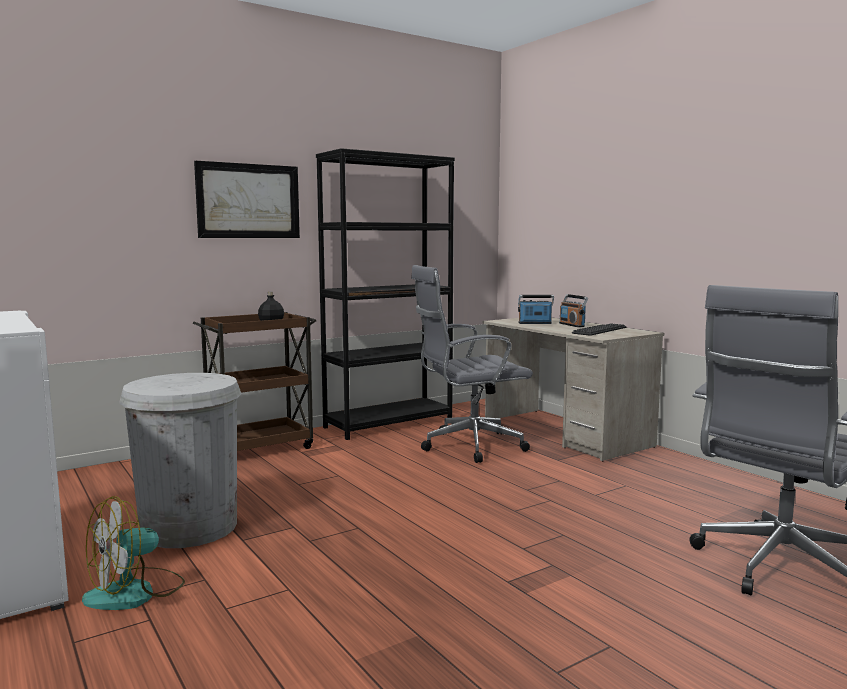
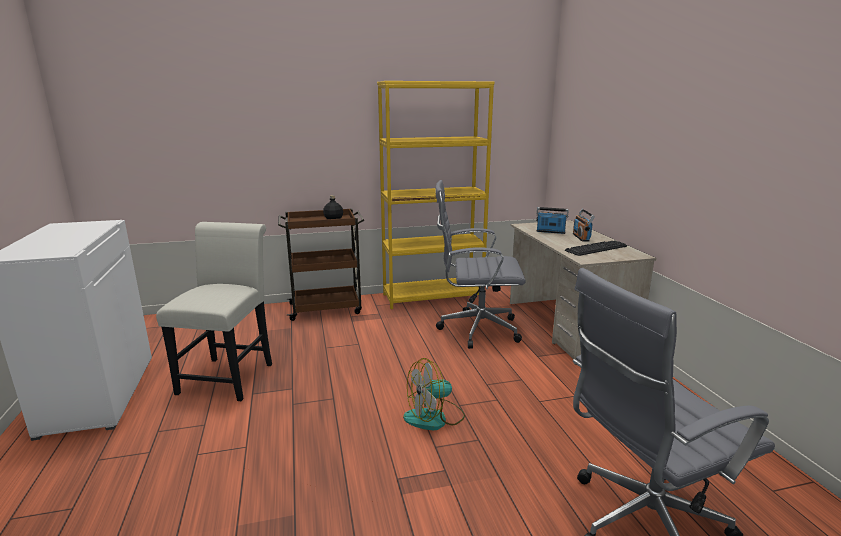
camera: 20 degrees right, 10 degrees up
(135, 592) = (158, 426): fan -> fan (434, 417)
(189, 527) = (230, 375): white trash can -> white chair
(248, 201) = (322, 122): picture -> none
(389, 423) = (433, 297): black bookcase -> yellow bookcase

